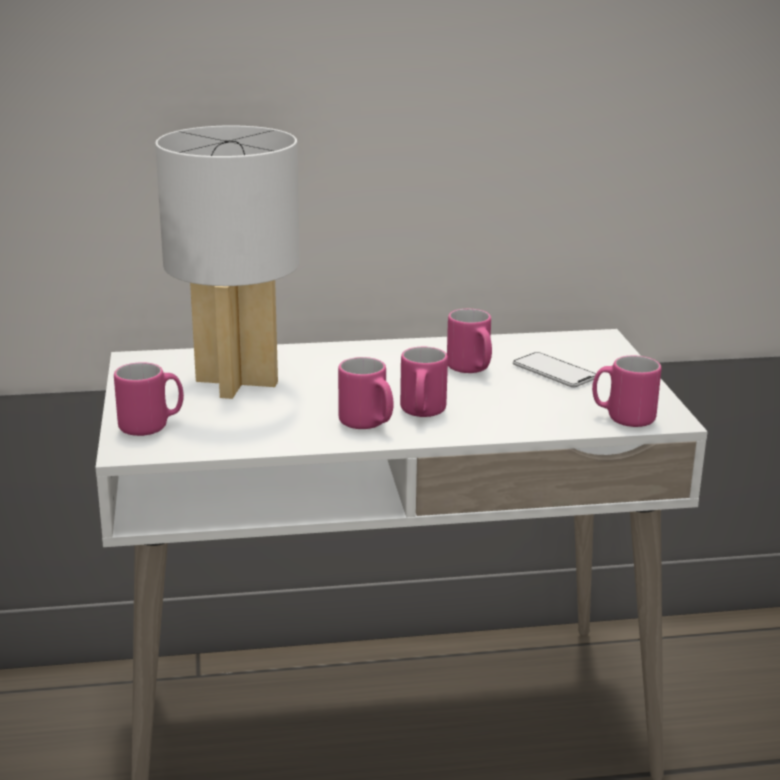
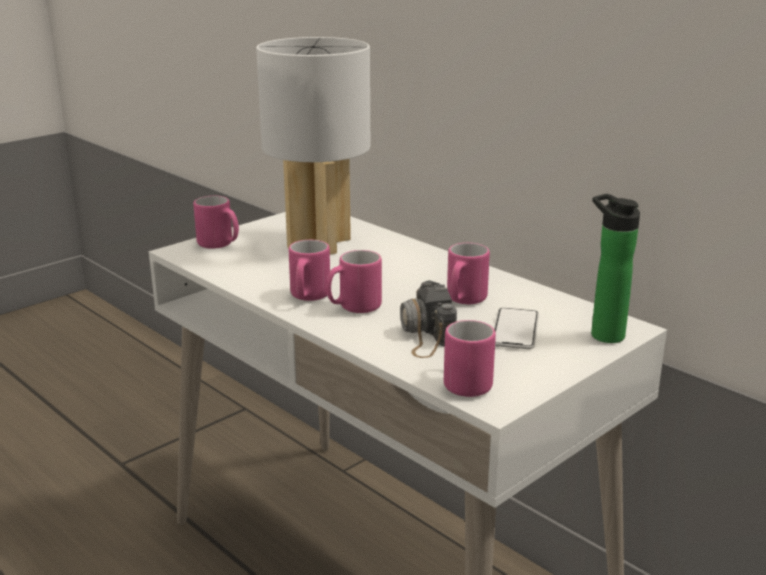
camera: 55 degrees right, 0 degrees up
(515, 403) = (425, 333): none -> camera
(600, 348) = (603, 334): none -> bottle

